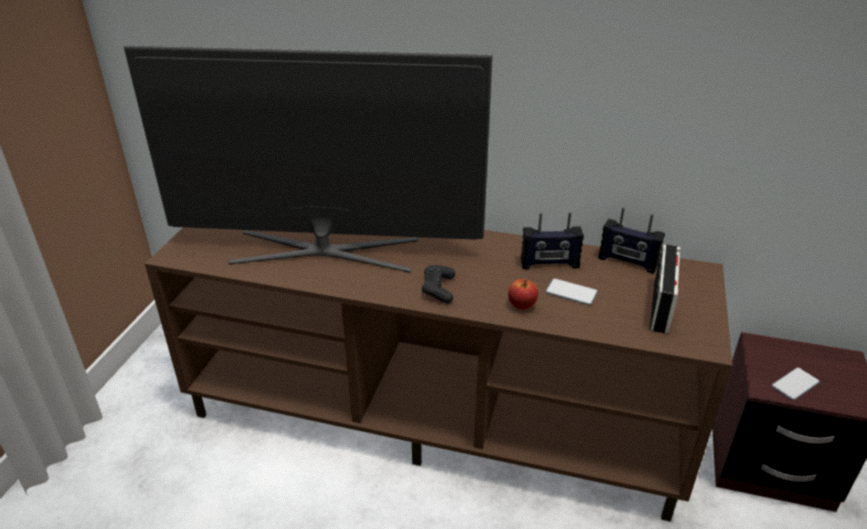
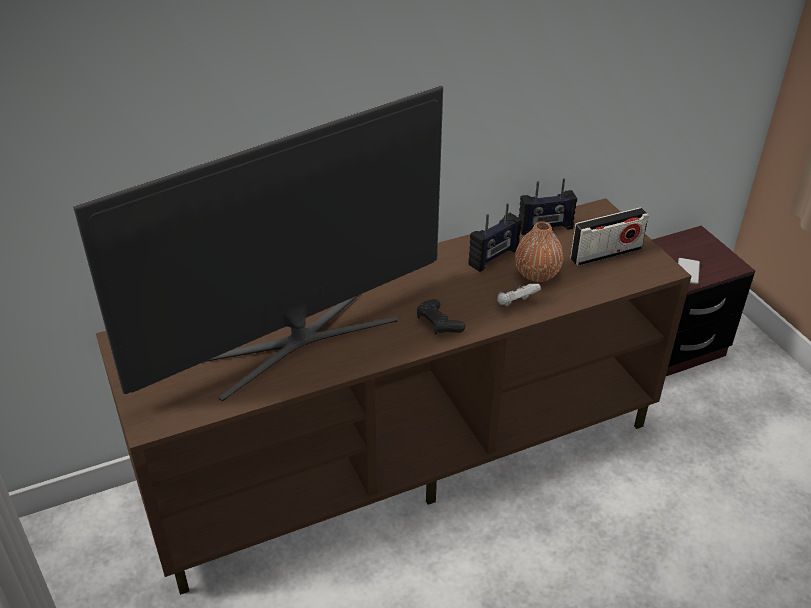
camera: 40 degrees left, 5 degrees up
(521, 305) = (516, 303): apple -> white game controller
(571, 292) = (537, 274): phone -> orange vase
(661, 306) = (605, 254): radio -> radio turned 90 degrees clockwise

